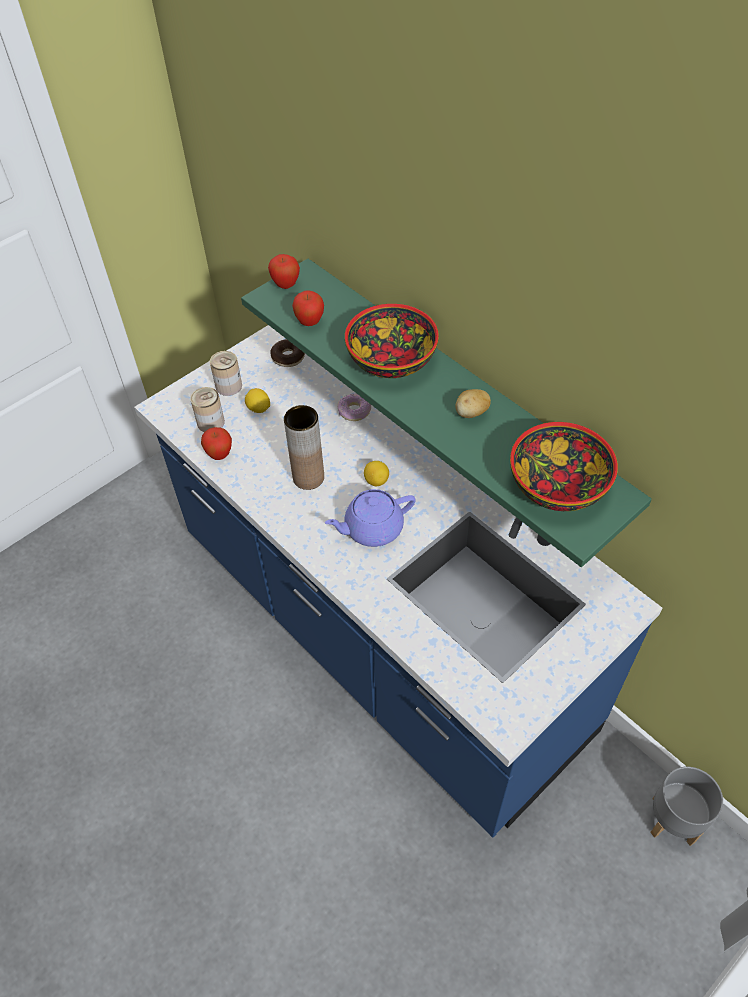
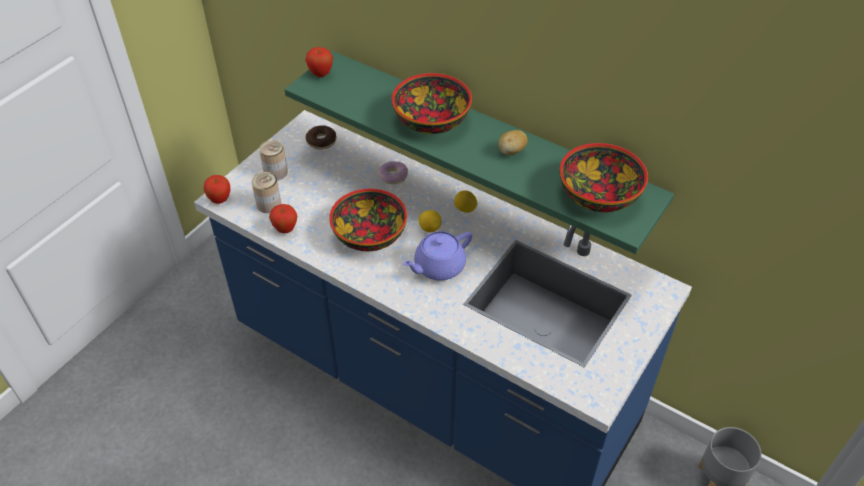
camera: 15 degrees left, 5 degrees down
(258, 409) = (308, 187): lemon -> lemon (465, 209)
(308, 477) = (370, 235): brown vase -> bowl
(310, 322) = (352, 101): apple -> apple (220, 200)

